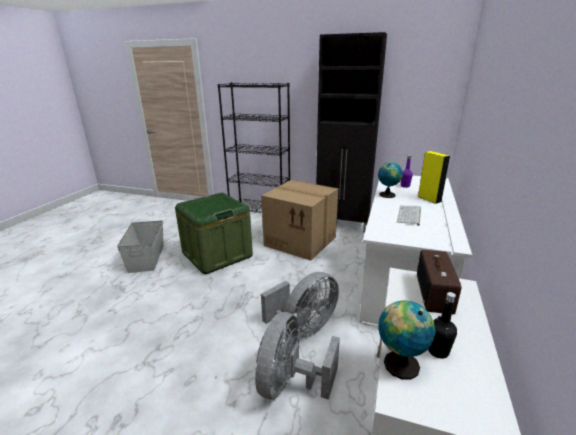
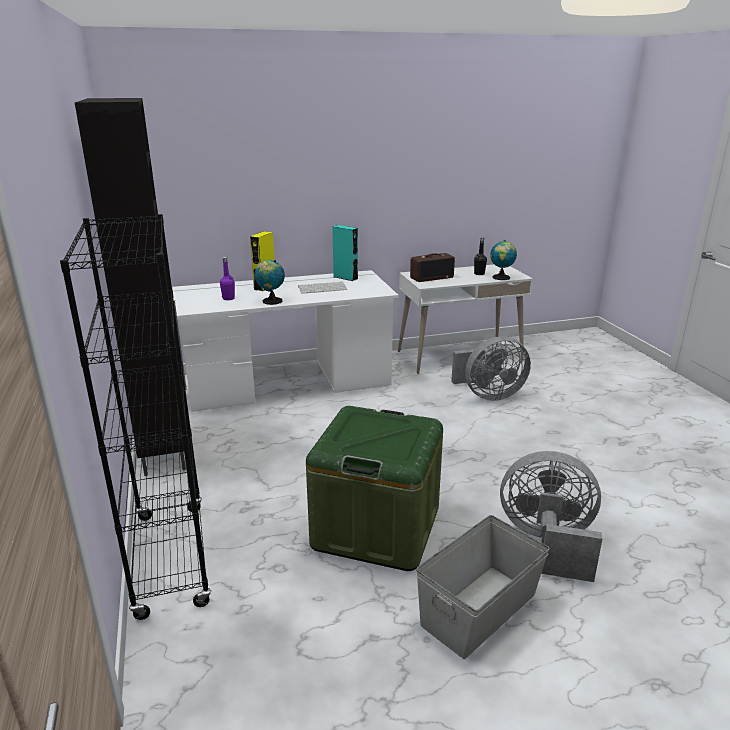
camera: 125 degrees left, 0 degrees up
(301, 241) = (255, 465): cardboard box -> none
(304, 327) = (429, 407): grey fan -> grey fan (547, 543)
(441, 232) = (345, 277): none -> turquoise speaker

